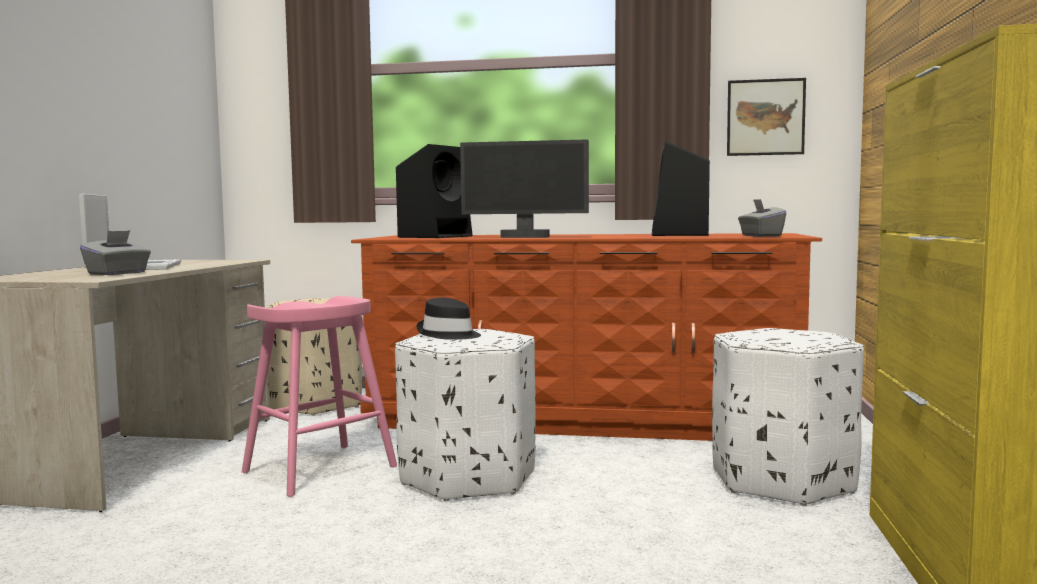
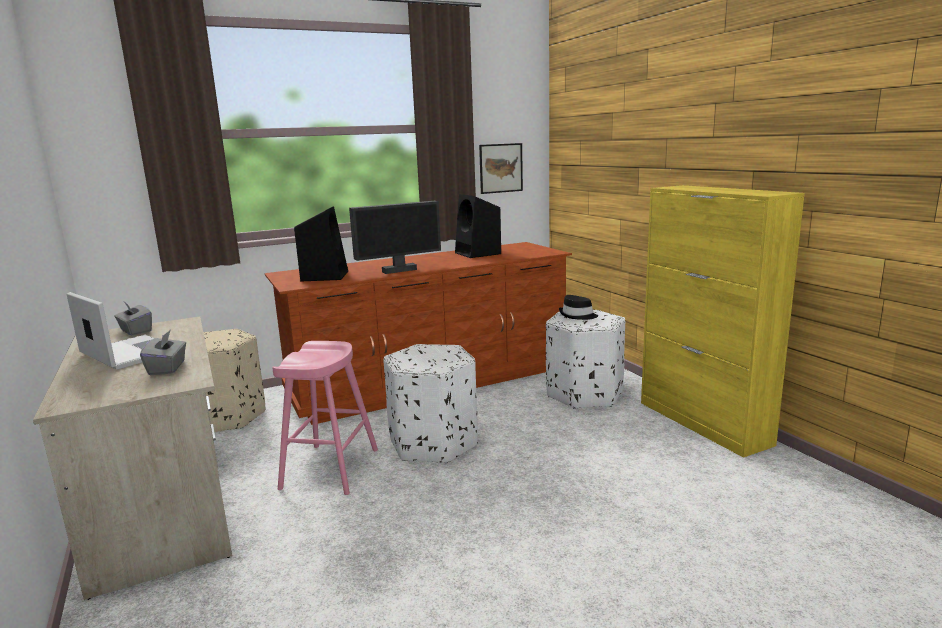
camera: 35 degrees left, 10 degrees up
(449, 334) = (414, 356): black hat -> black hat (577, 315)
(760, 236) = (534, 253): grey tissue box -> grey tissue box (135, 331)

